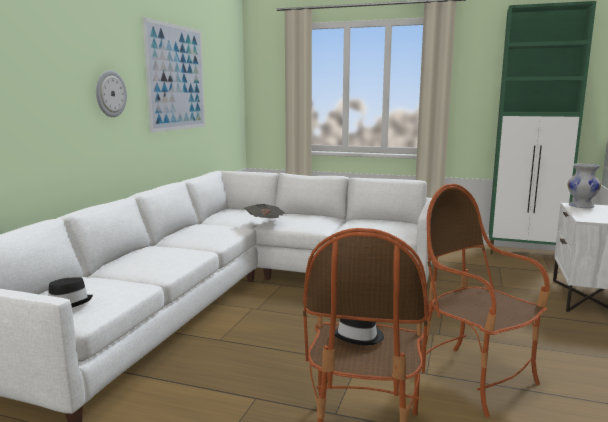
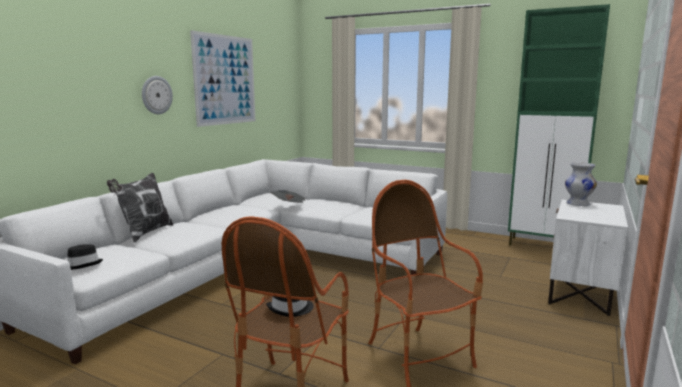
camera: 10 degrees right, 0 degrees up
(116, 261) = (145, 233): none -> pillow

